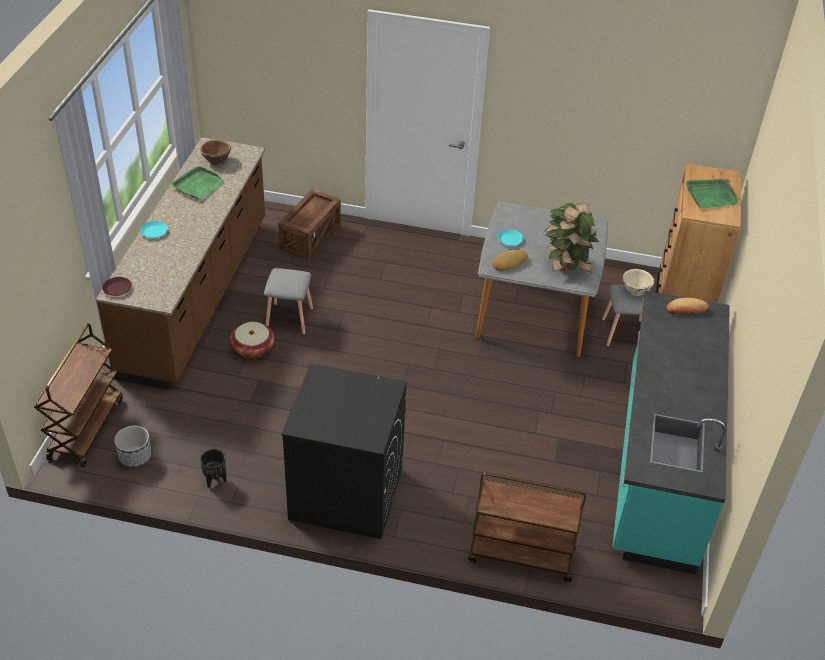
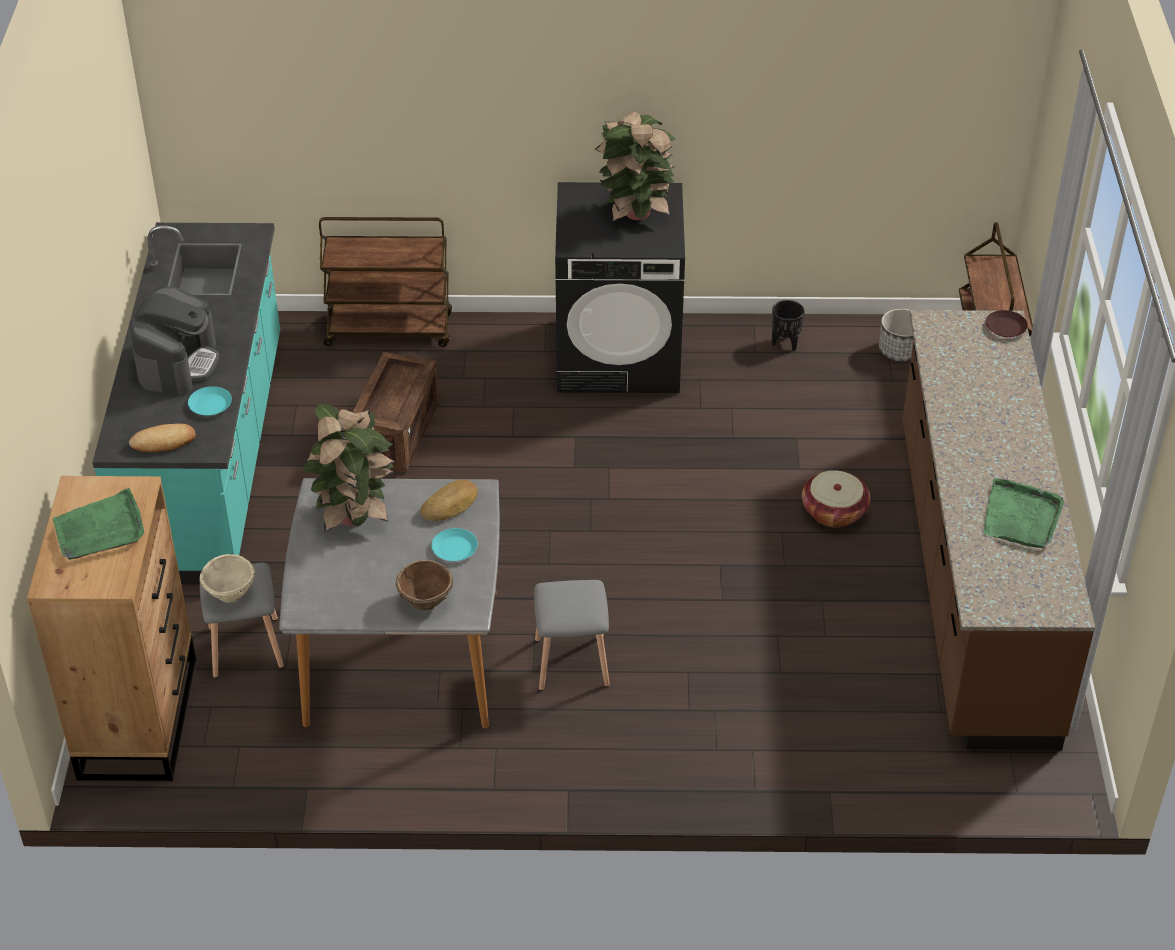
camera: 170 degrees right, 0 degrees up
(153, 232) = (1025, 420): turquoise plate -> turquoise plate (211, 404)
(216, 161) = (1027, 575): brown bowl -> brown bowl (426, 601)
(289, 318) = (806, 570): grey stool -> grey stool (572, 663)
(310, 238) = (849, 736): crate -> crate (396, 432)
(331, 410) = (635, 212): none -> potted plant
(685, 363) = (178, 363): none -> coffee machine

